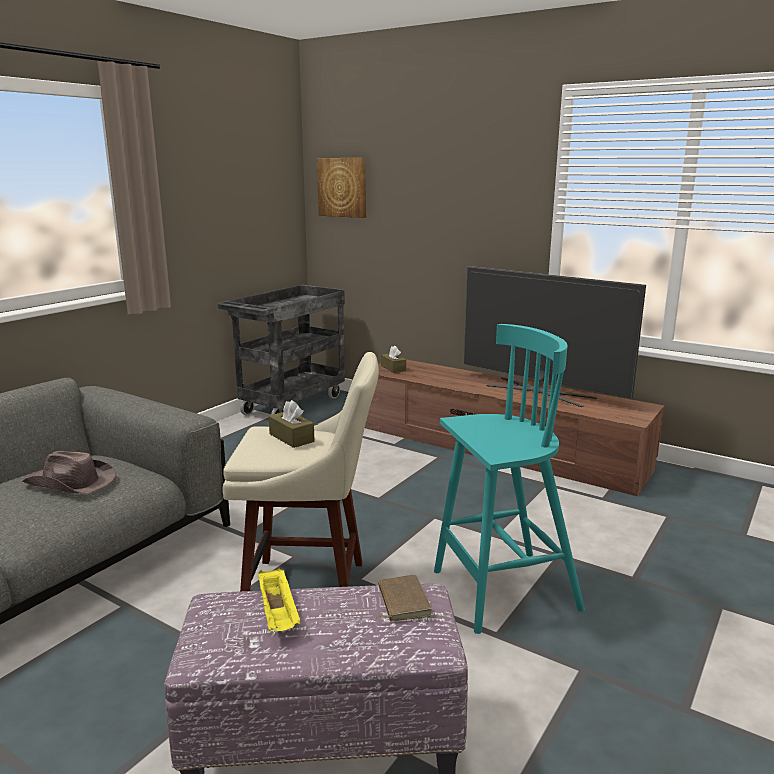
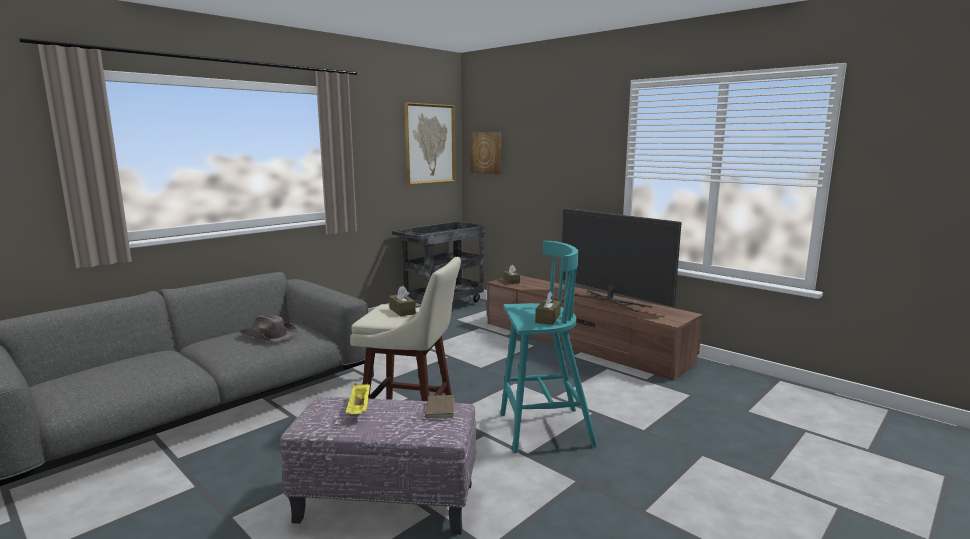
camera: 10 degrees right, 5 degrees down
(262, 175) = (430, 144): none -> picture
(518, 440) = (548, 318): none -> brown tissue box

